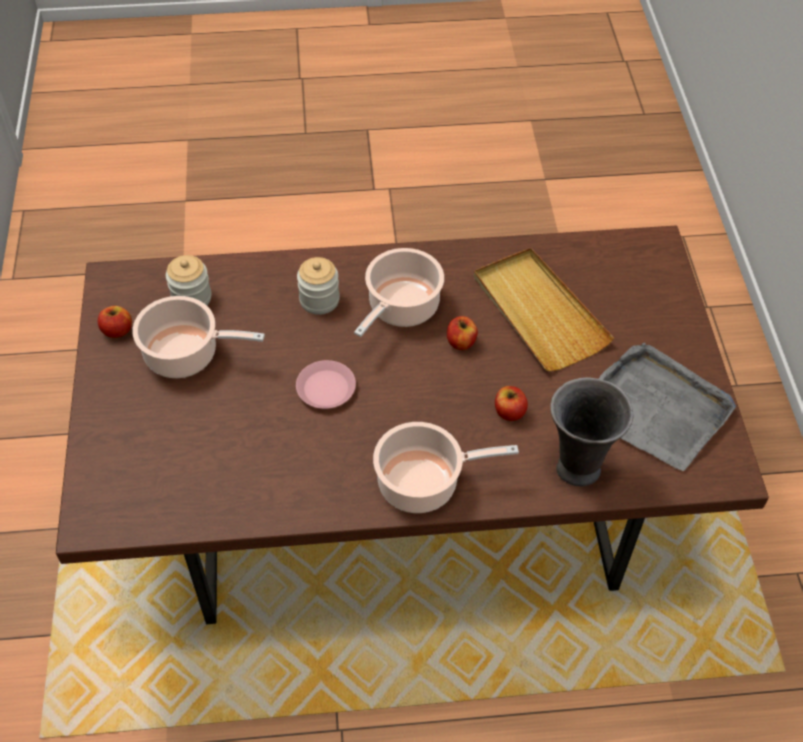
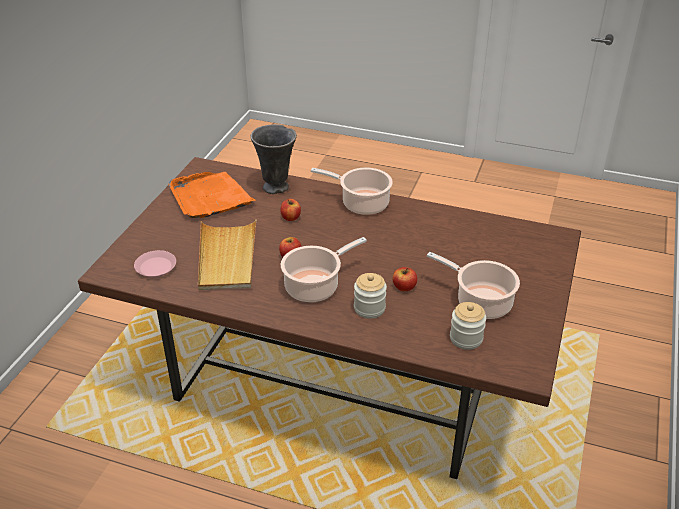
camera: 155 degrees left, 15 degrees down
(117, 330) = (529, 332): apple -> apple (404, 287)
(325, 388) = (393, 257): pink plate -> pink plate (156, 267)
(655, 409) = (210, 197): grey tray -> orange tray

